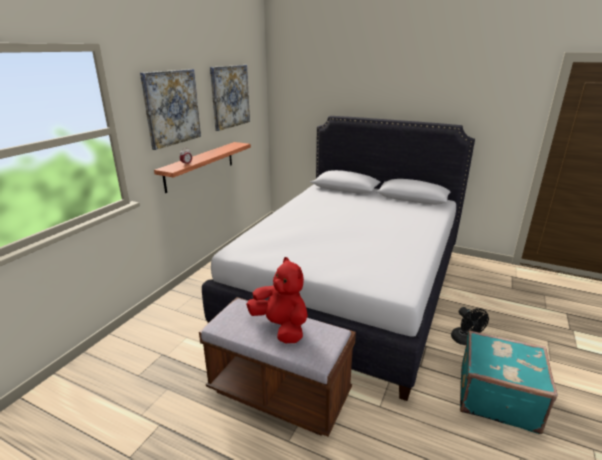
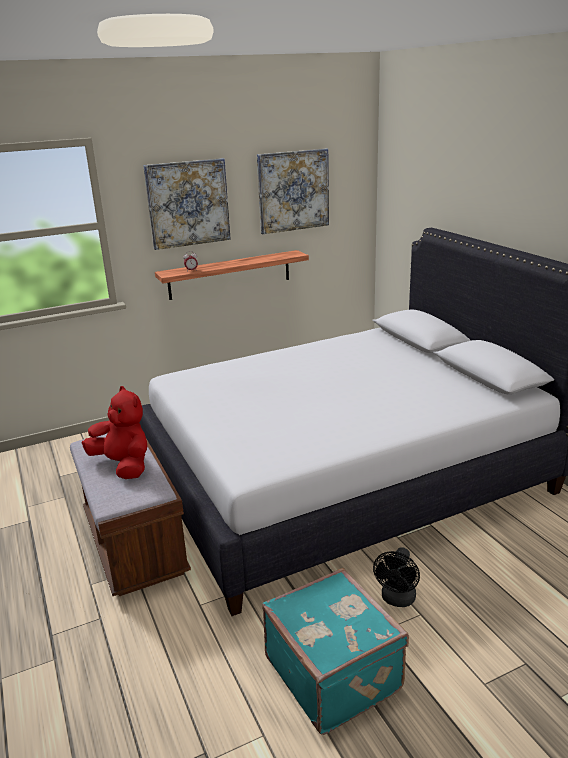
camera: 40 degrees right, 0 degrees up
(281, 327) = (124, 465): red plush toy -> red plush toy turned 45 degrees counterclockwise

